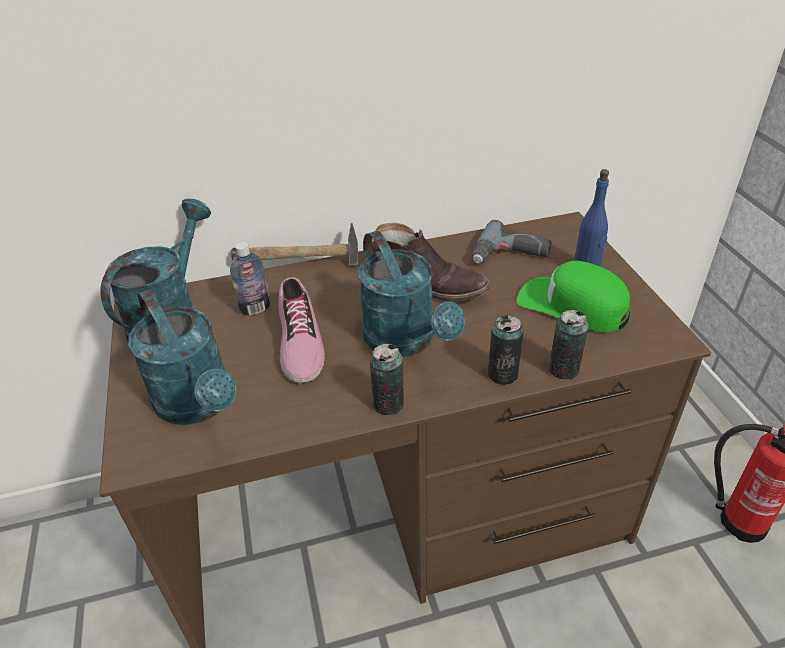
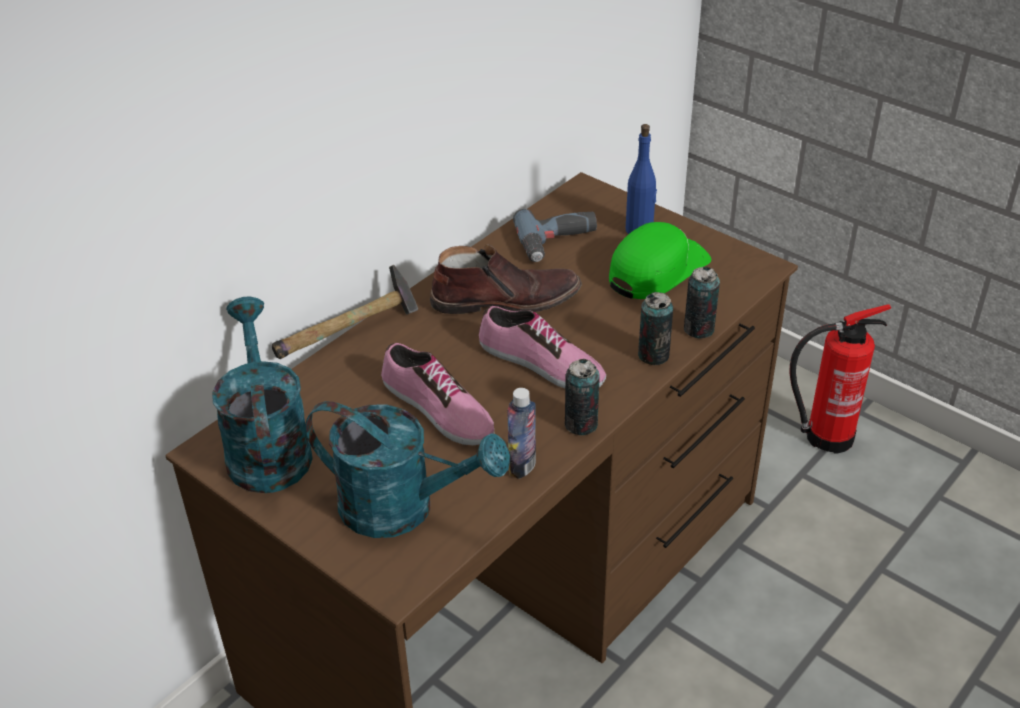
camera: 35 degrees left, 0 degrees up
(255, 309) = (353, 398): bottle -> bottle (522, 466)
(406, 341) = (540, 364): turquoise watering can -> shoe
(572, 306) = (657, 269): green cap -> green cap turned 135 degrees clockwise

